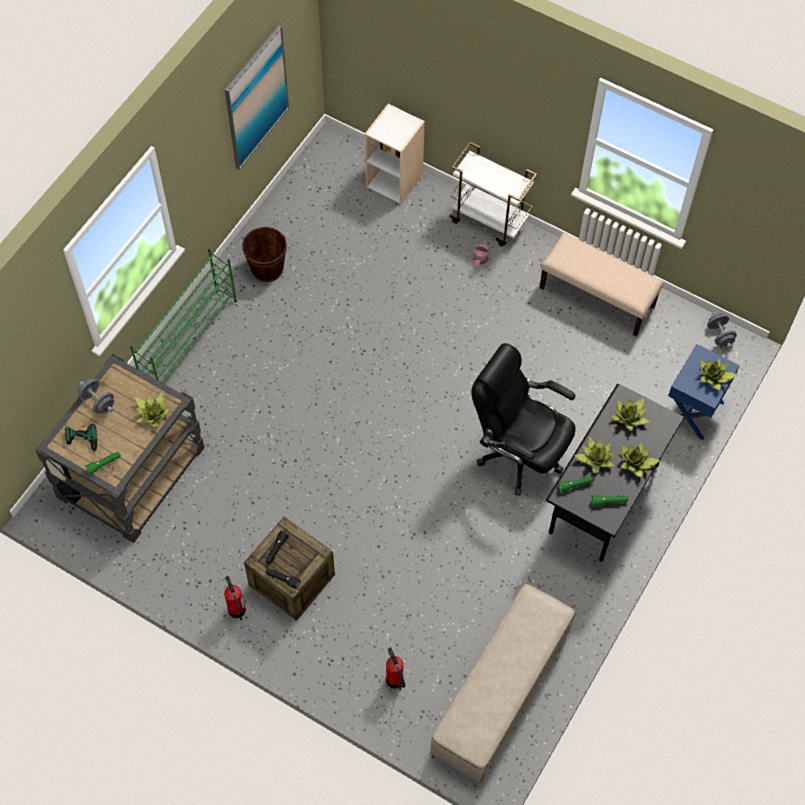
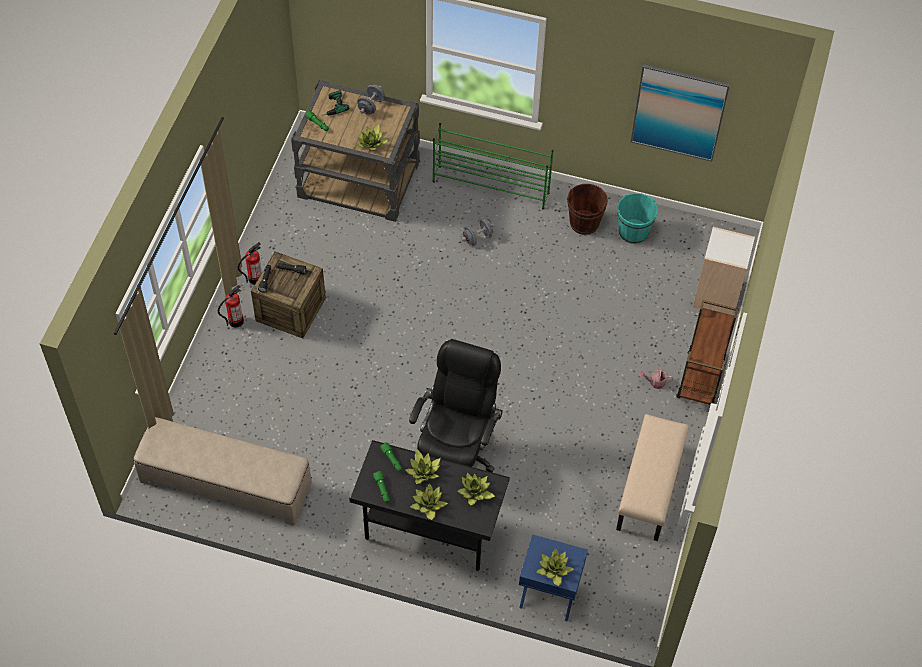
camera: 75 degrees right, 5 degrees down
(293, 228) = (633, 232): none -> turquoise bucket
(394, 680) = (218, 401): fire extinguisher -> fire extinguisher (235, 321)
(489, 223) = (699, 382): white cart -> brown cart
(719, 335) = (644, 606): grey dumbbell -> grey dumbbell (477, 238)

